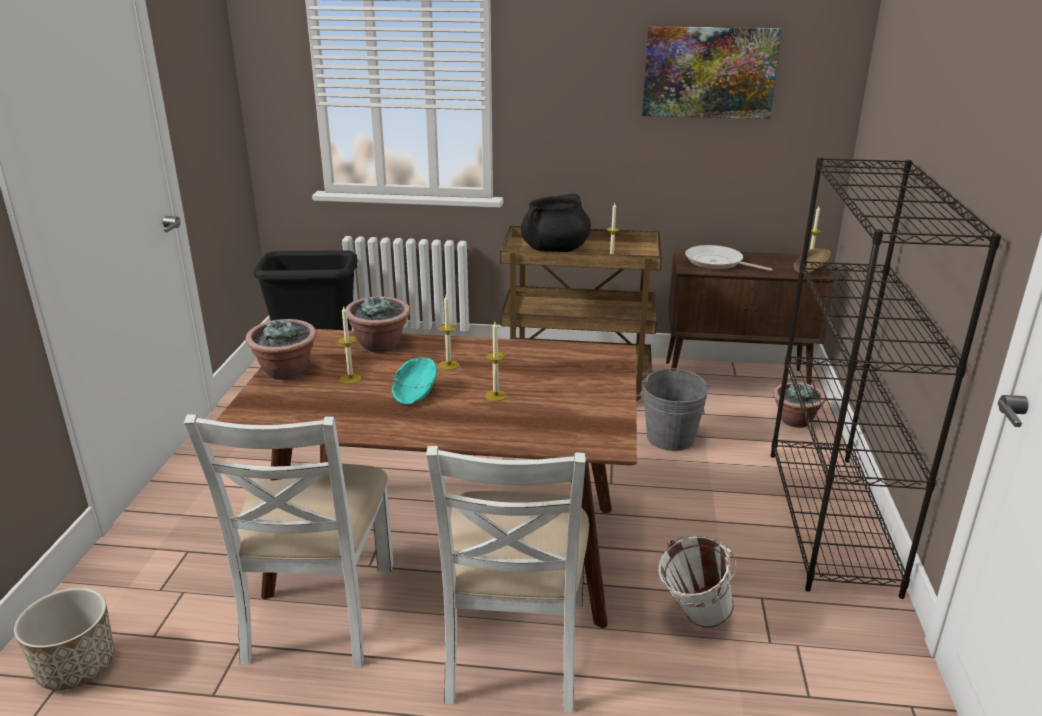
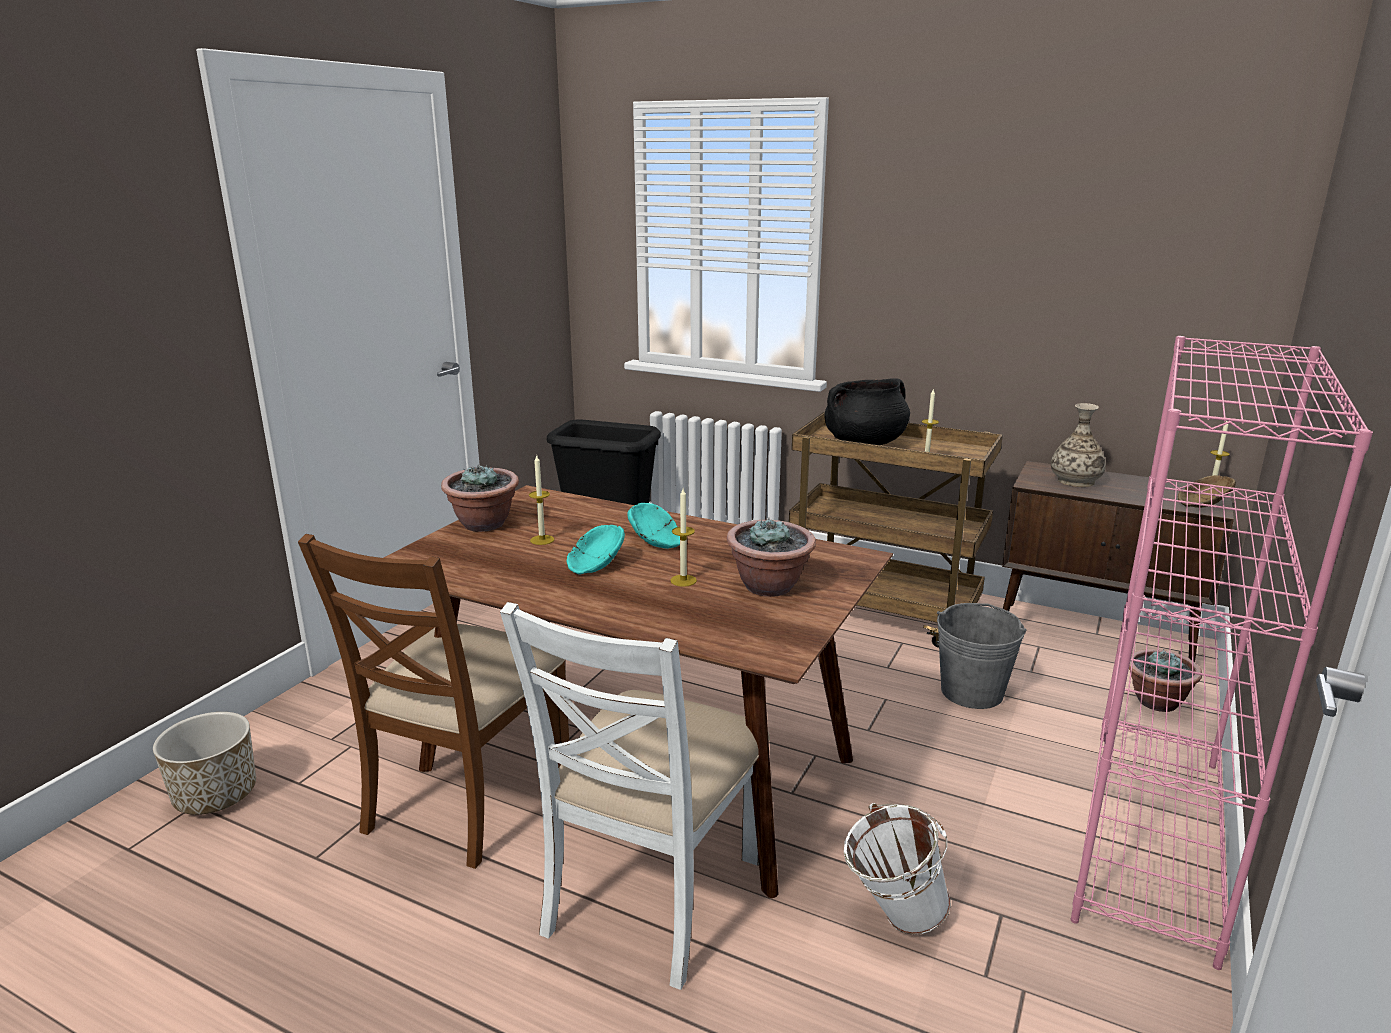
camera: 20 degrees right, 5 degrees down
(318, 611) = (465, 797): white chair -> brown chair
(380, 345) = (598, 512): potted plant -> potted plant (769, 586)
(448, 365) = (655, 542): candle -> turquoise bowl
(709, 72) = (1086, 240): picture -> none
(717, 262) = (1075, 481): frying pan -> vase
(830, 519) = (1152, 837): black bookcase -> pink bookcase

